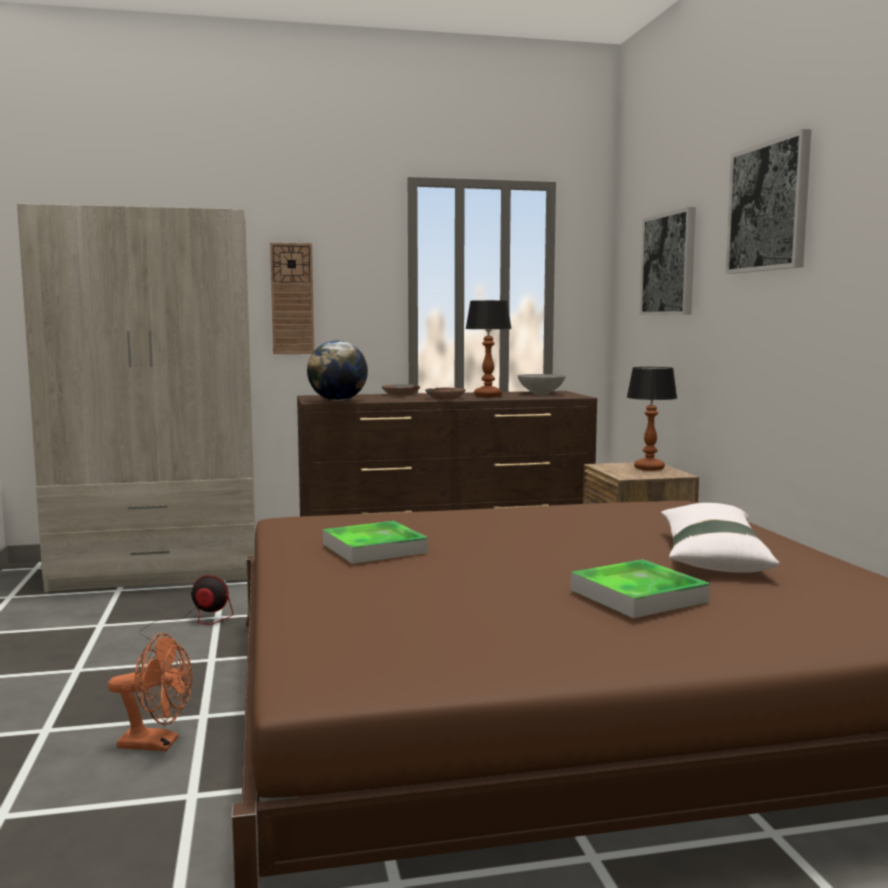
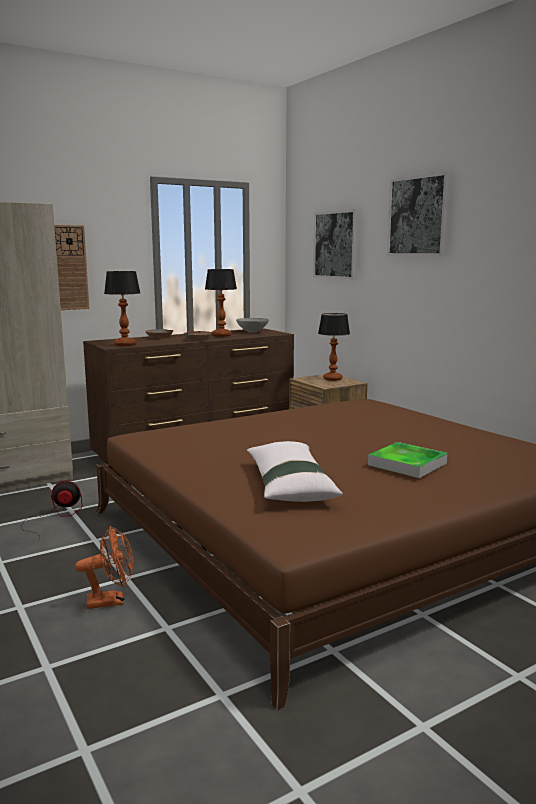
camera: 20 degrees left, 5 degrees up
(338, 400) = (125, 345): globe -> table lamp
(374, 548) = (219, 451): tray -> none
(711, 555) = (419, 434): white pillow -> white pillow (289, 484)

